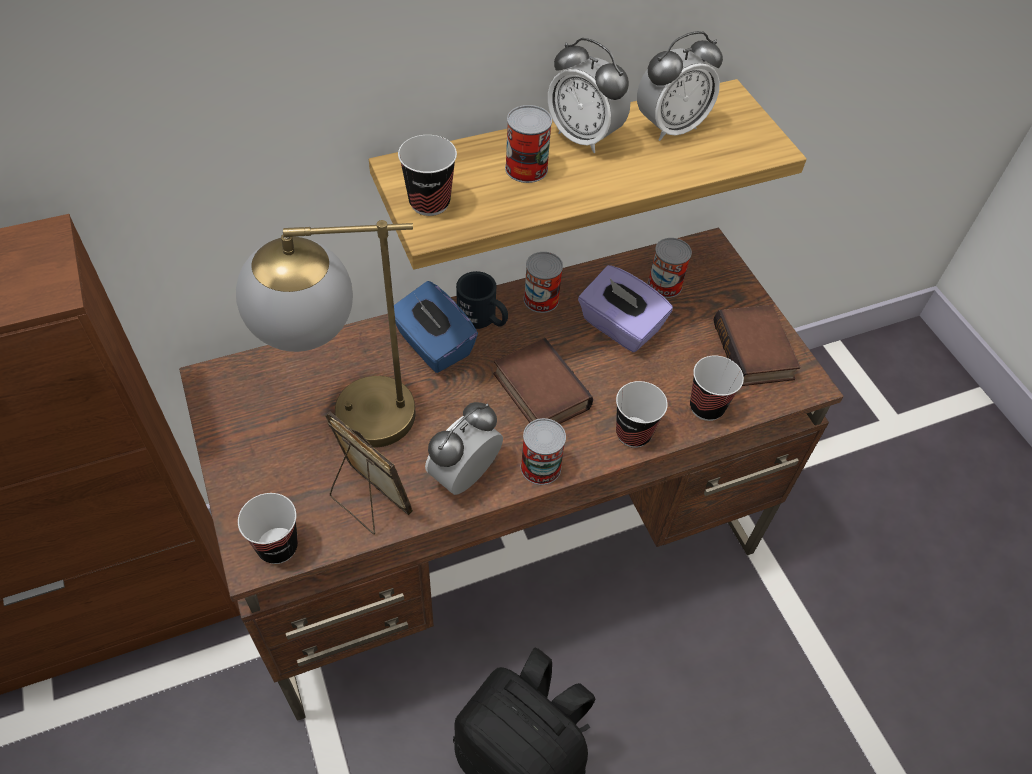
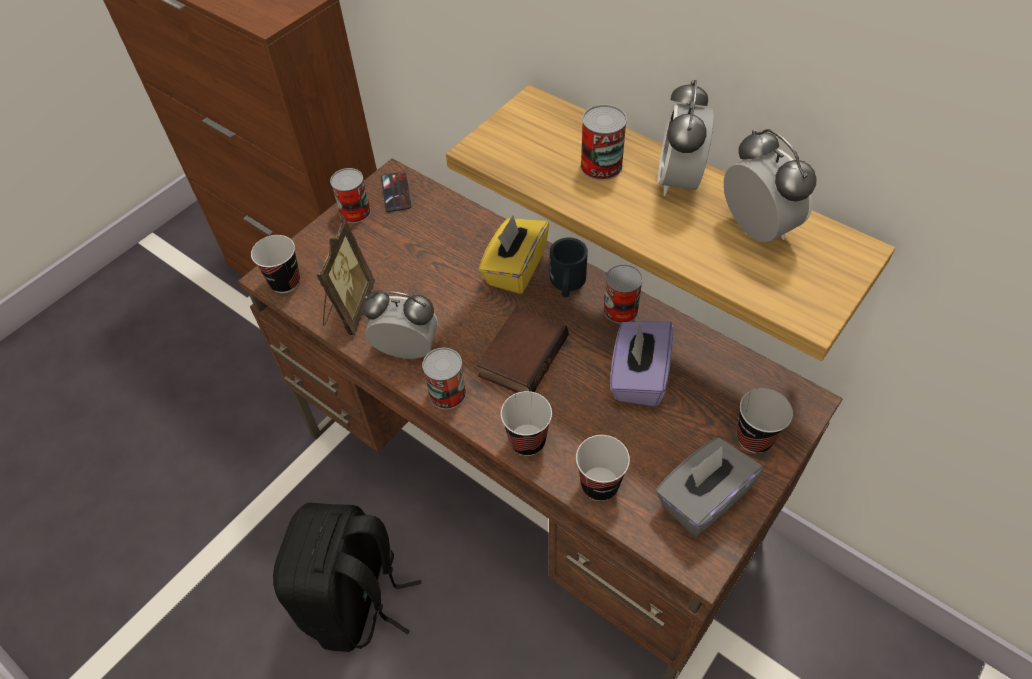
camera: 65 degrees right, 0 degrees up
(238, 387) = (396, 192): none -> phone
(345, 418) = (411, 258): table lamp -> none
(429, 202) = (508, 135): cup -> cup (754, 438)
(433, 345) = (515, 269): blue tissue box -> yellow tissue box
(664, 285) = (720, 388): can -> can (355, 212)
(670, 127) = (756, 229): alarm clock -> alarm clock turned 150 degrees counterclockwise
(756, 352) = (702, 499): book -> grey tissue box

